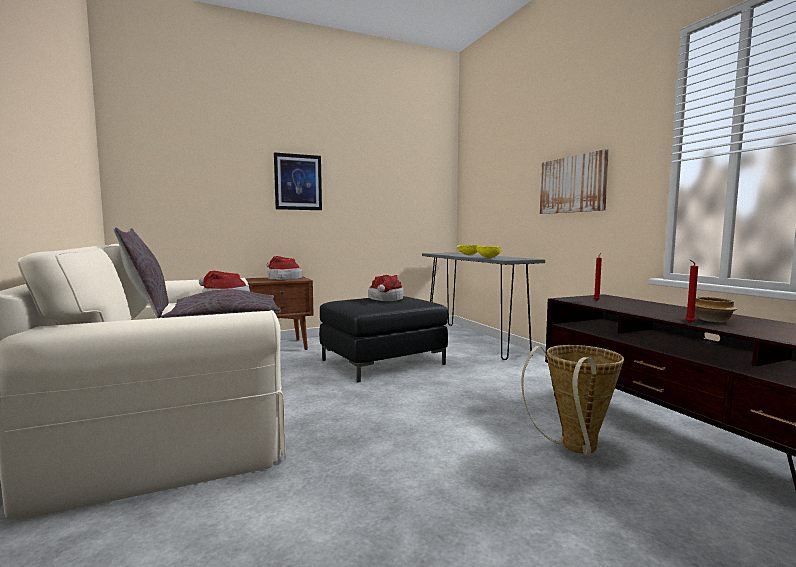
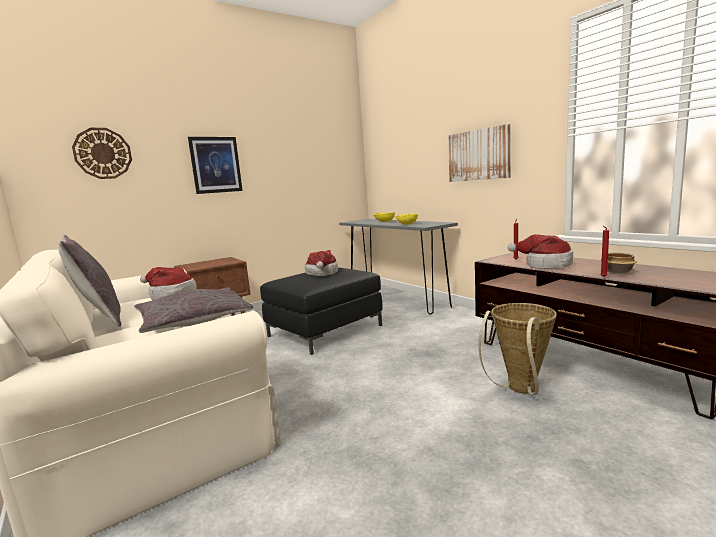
camera: 10 degrees left, 5 degrees up
(192, 163) = (103, 153): none -> wall clock
(283, 278) = (214, 262): hat -> hat (545, 265)

